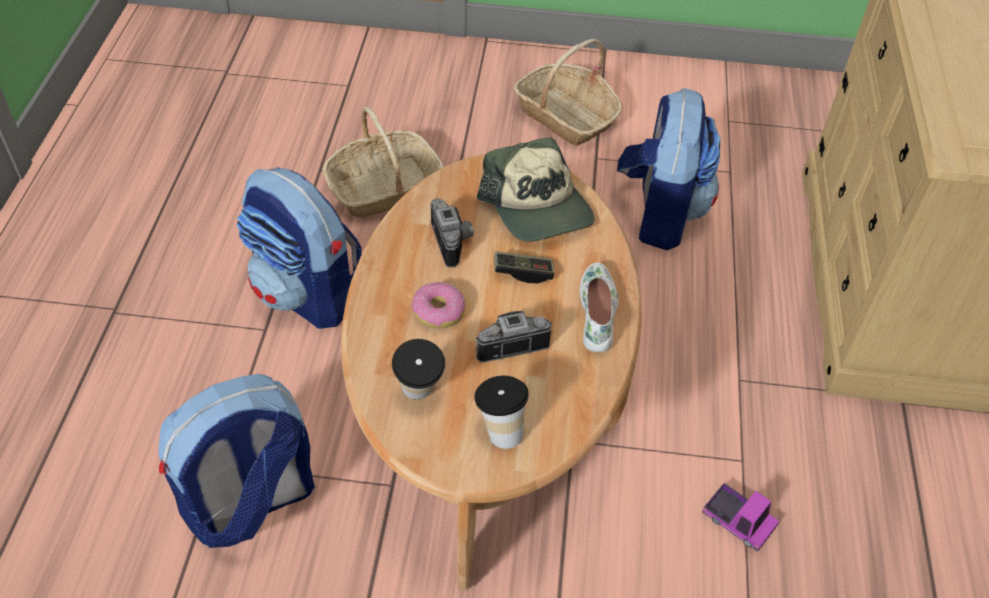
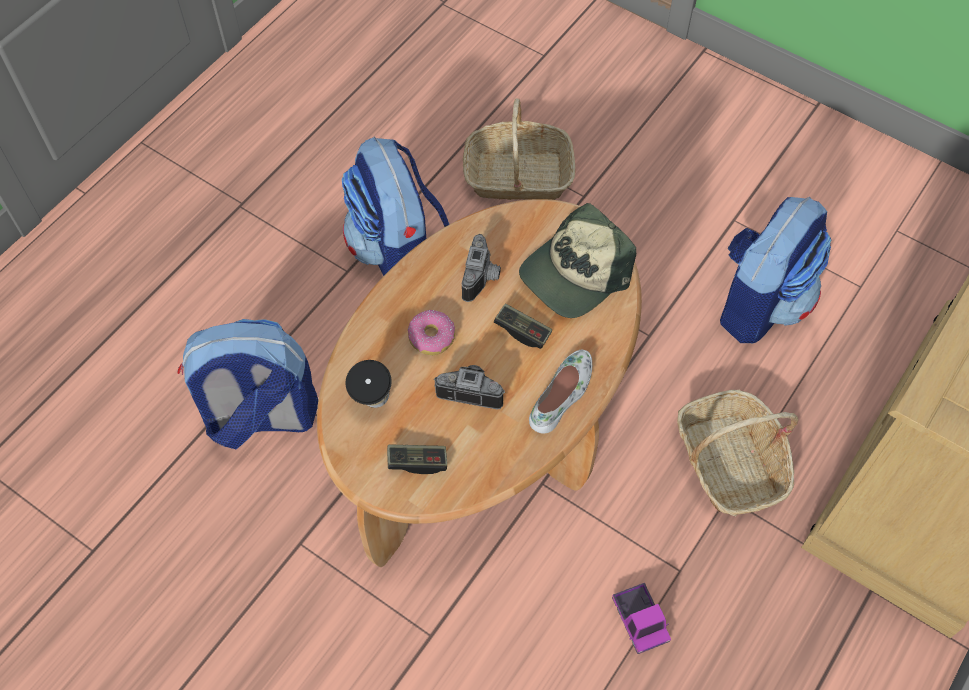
camera: 30 degrees right, 10 degrees up
(500, 430) = (417, 462): cup -> game controller
(538, 207) = (575, 274): cap -> cap turned 45 degrees clockwise
(566, 116) = (732, 164): basket -> basket (730, 462)

